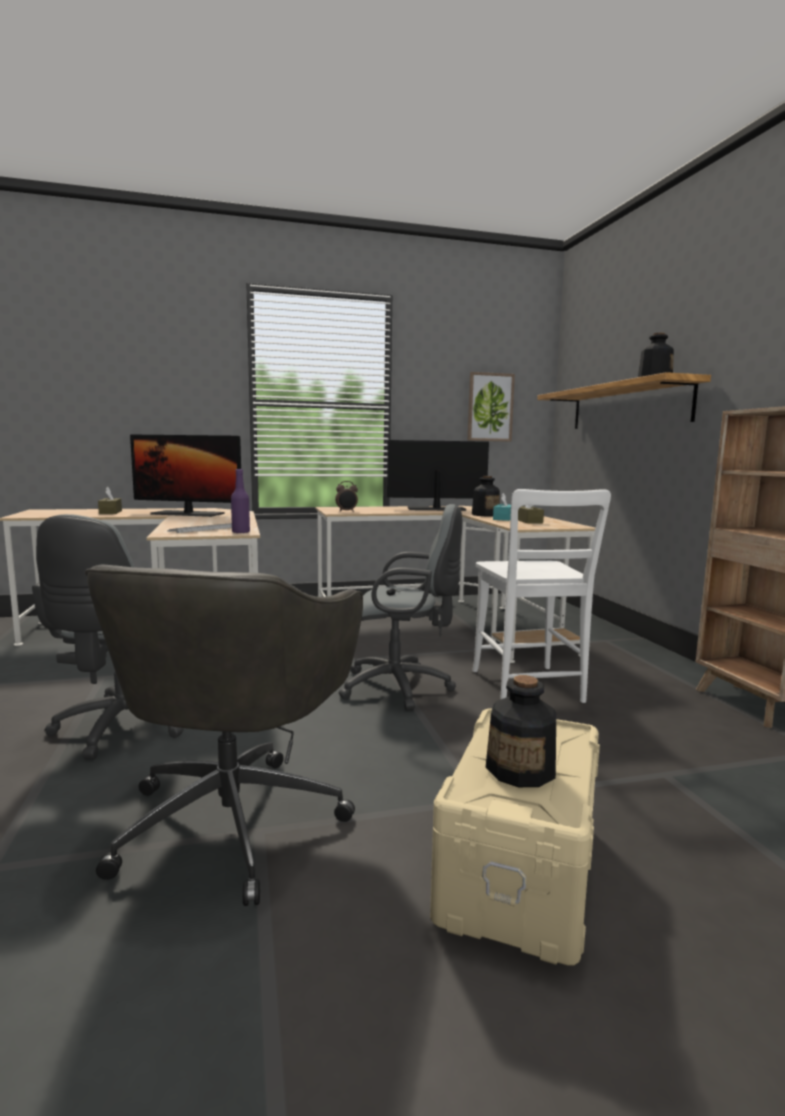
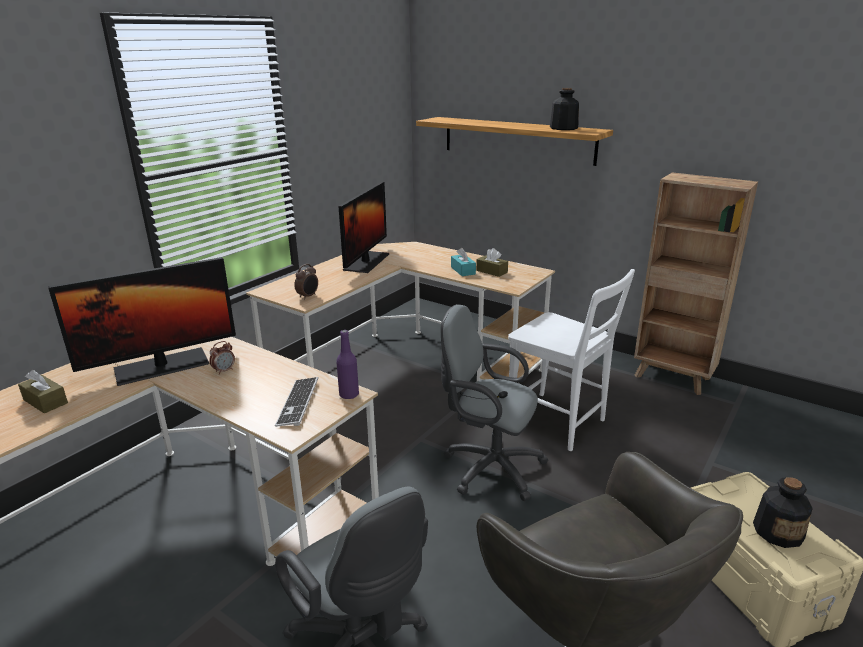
camera: 40 degrees left, 15 degrees up
(209, 518) = (224, 371): none -> alarm clock
(402, 688) = (488, 467): grey office chair -> grey office chair turned 120 degrees counterclockwise
(436, 509) = (366, 262): monitor -> monitor turned 150 degrees clockwise
(485, 515) = (433, 265): bottle -> none
(490, 407) = (367, 134): picture -> none

